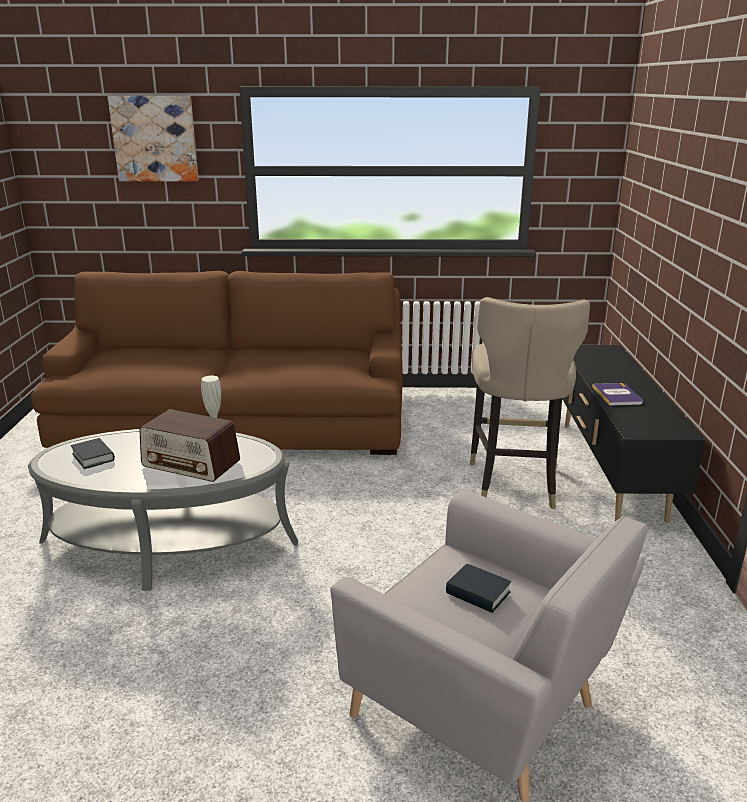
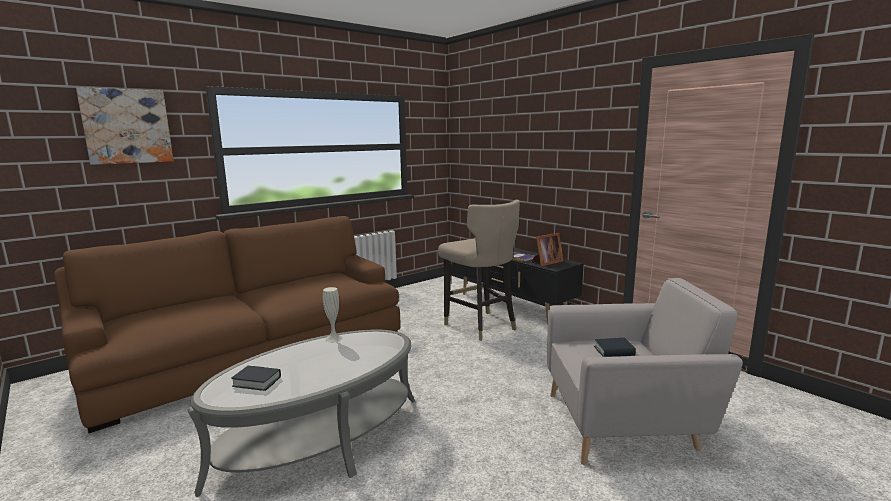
camera: 40 degrees left, 10 degrees down
(191, 464) = (349, 357): radio -> none
(640, 418) = (546, 263): none -> picture frame

